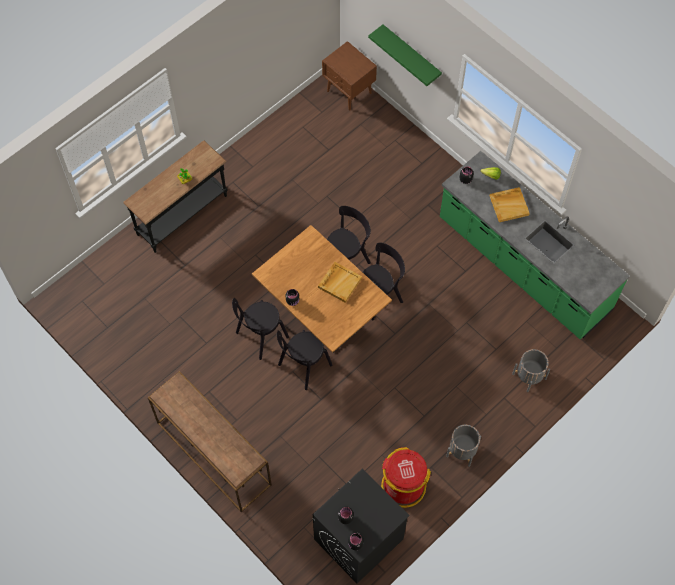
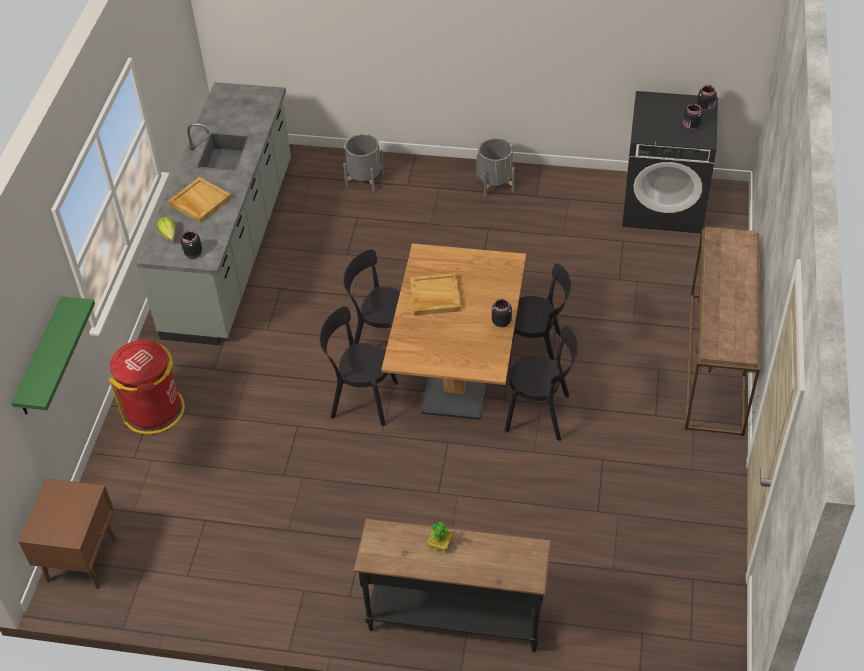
camera: 125 degrees left, 15 degrees down
(403, 486) = (577, 204): red trash can -> red trash can (154, 410)
(523, 266) = (231, 247): green counter -> grey counter

